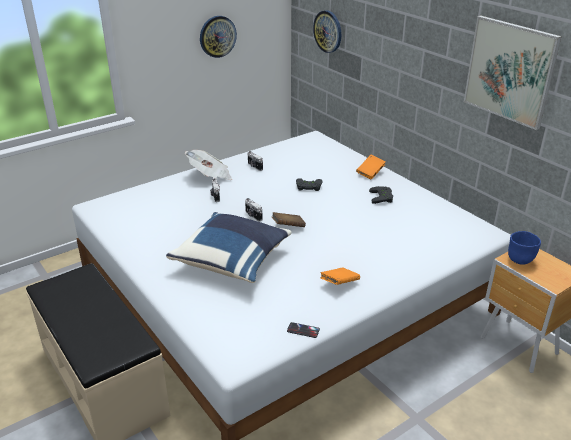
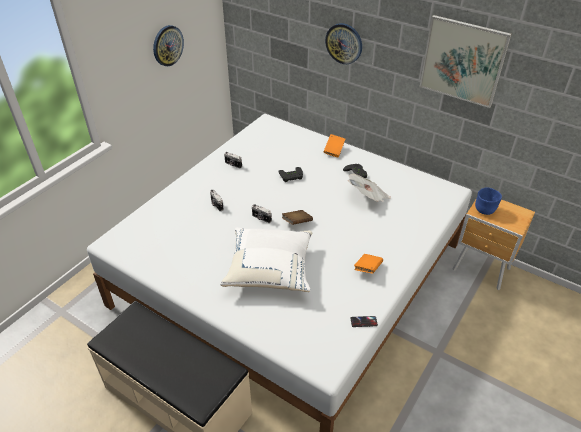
camera: 20 degrees left, 10 degrees up
(210, 176) = (199, 184): newspaper -> newspaper (368, 197)
(232, 261) = (270, 269): blue pillow -> white pillow
(328, 31) = (269, 25): wall clock -> wall clock (344, 43)

